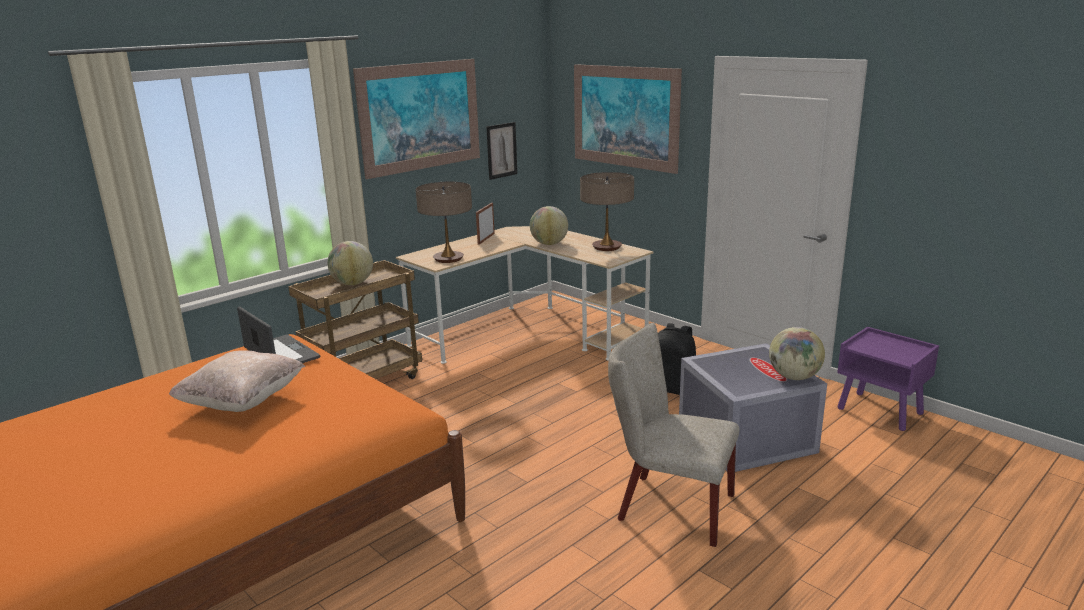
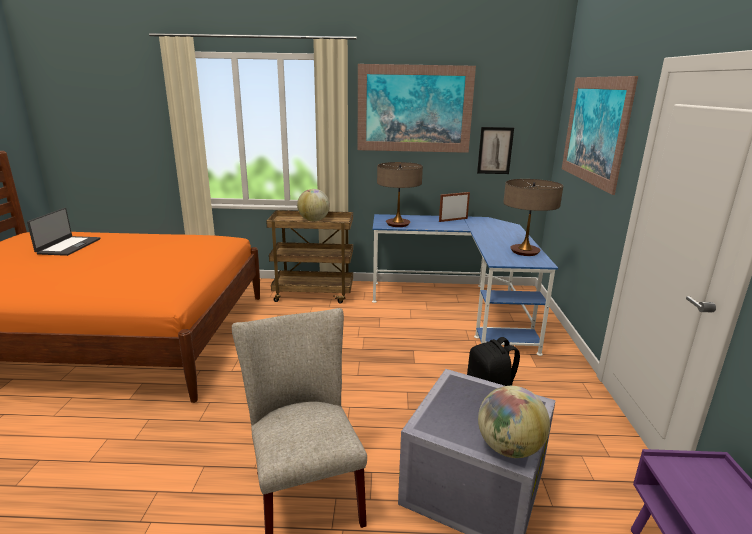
camera: 45 degrees right, 0 degrees up
(242, 402) = (128, 259): beige pillow -> none
(280, 354) = (202, 244): laptop -> laptop (68, 246)
(528, 332) = (460, 307): beige desk -> blue desk
(549, 244) = (486, 236): globe -> none

